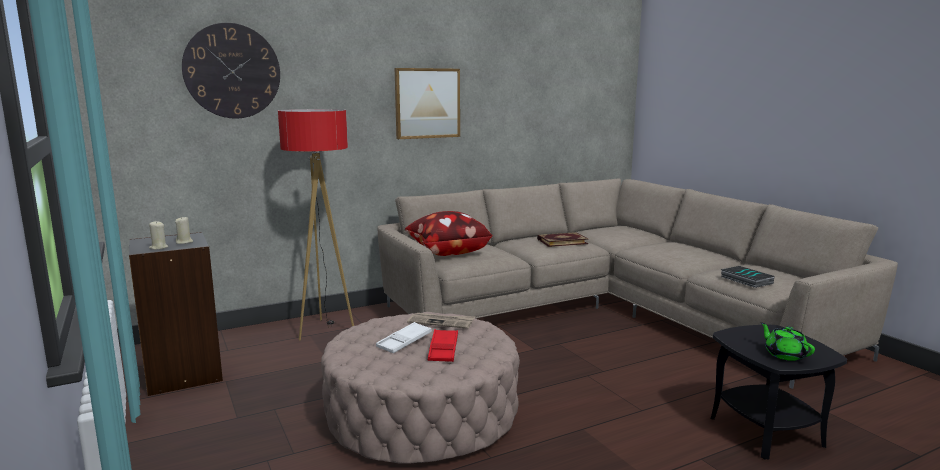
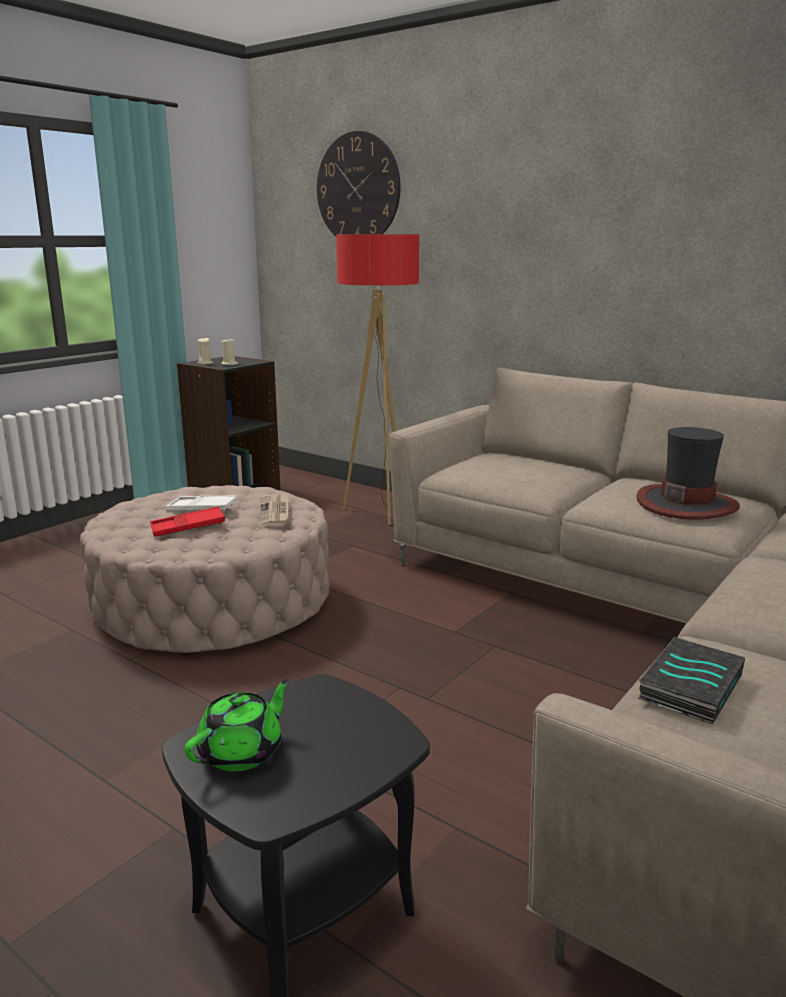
camera: 65 degrees right, 5 degrees up
(427, 103) = (582, 229): picture -> none
(447, 252) = (500, 460): pillow -> none
(562, 241) = (686, 504): book -> hat

